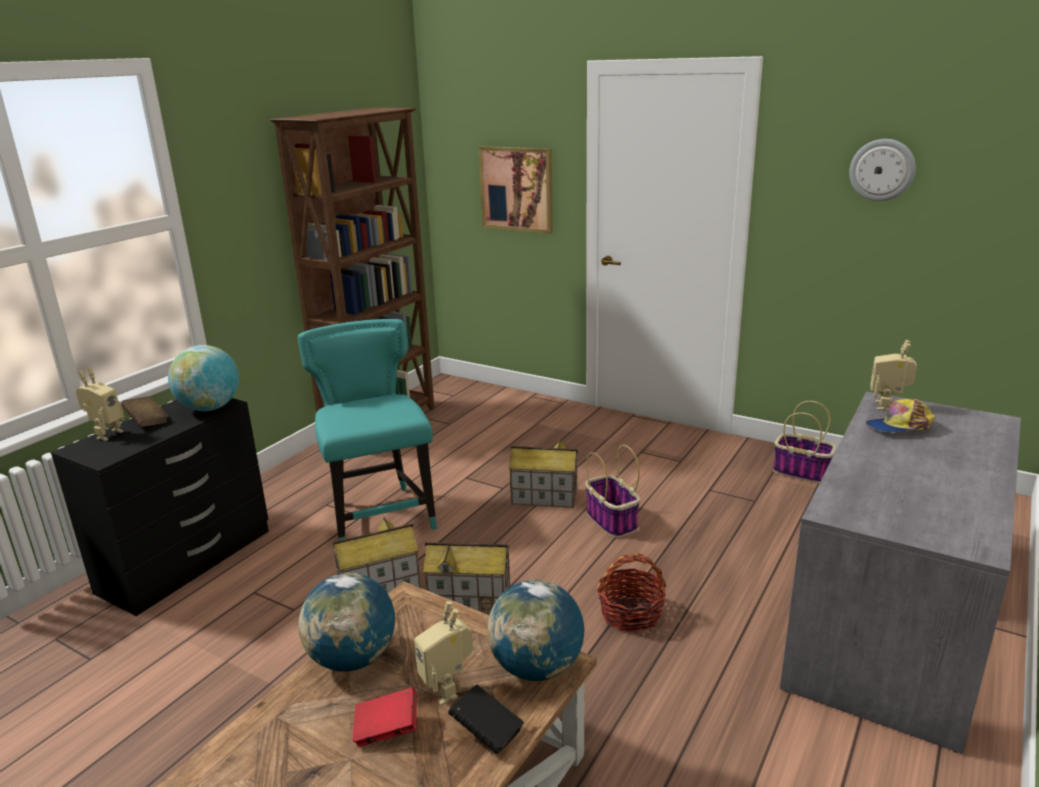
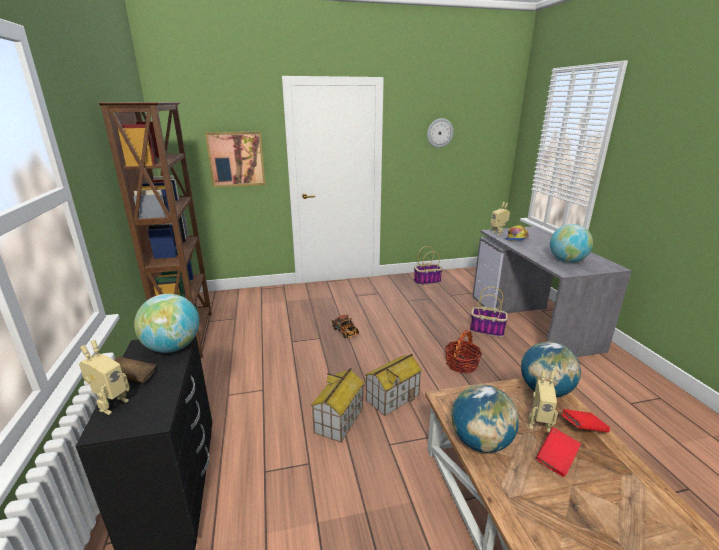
camera: 45 degrees left, 0 degrees up
(106, 434) = (111, 404): toy robot -> toy robot turned 45 degrees clockwise
(380, 515) = (274, 383): turquoise chair -> none
(487, 731) = (582, 428): black book -> red book
(544, 496) = (346, 333): toy house -> toy truck
(612, 521) = (393, 330): basket -> basket (487, 330)
(894, 499) = (567, 261): none -> globe

